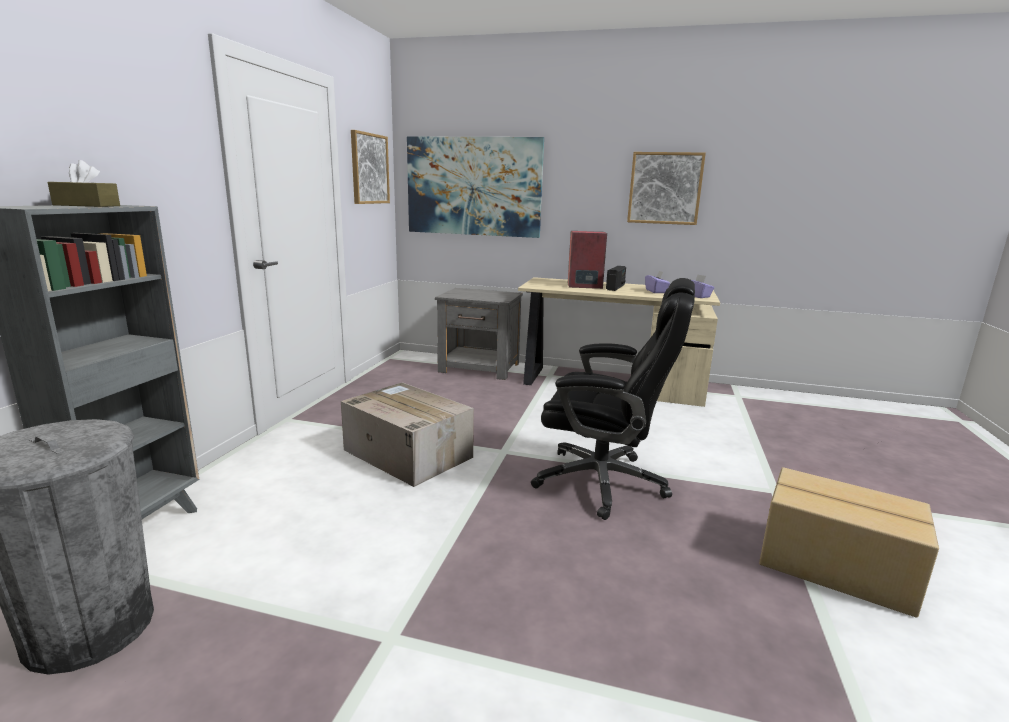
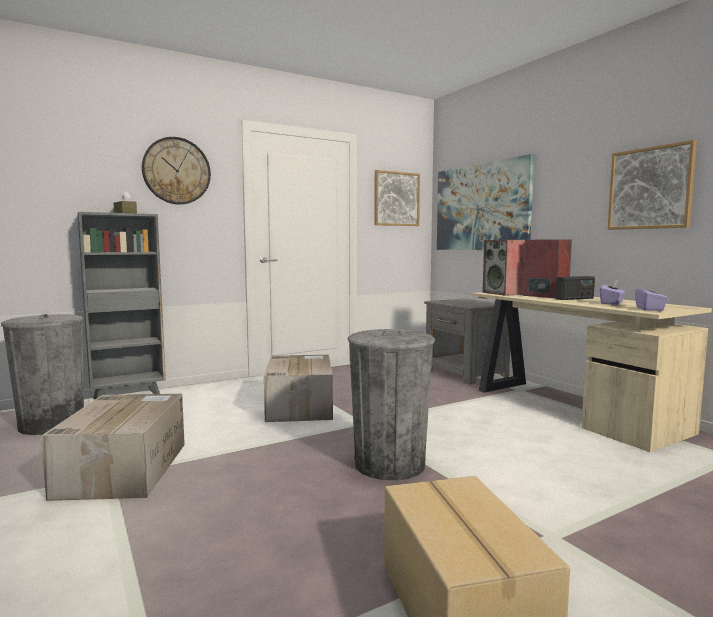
camera: 45 degrees right, 10 degrees down
(131, 118) = (176, 171): none -> wall clock
(387, 618) = (124, 468): none -> cardboard box
(545, 285) = (504, 293): none -> speaker
(604, 482) = (389, 464): black office chair -> grey trash can

